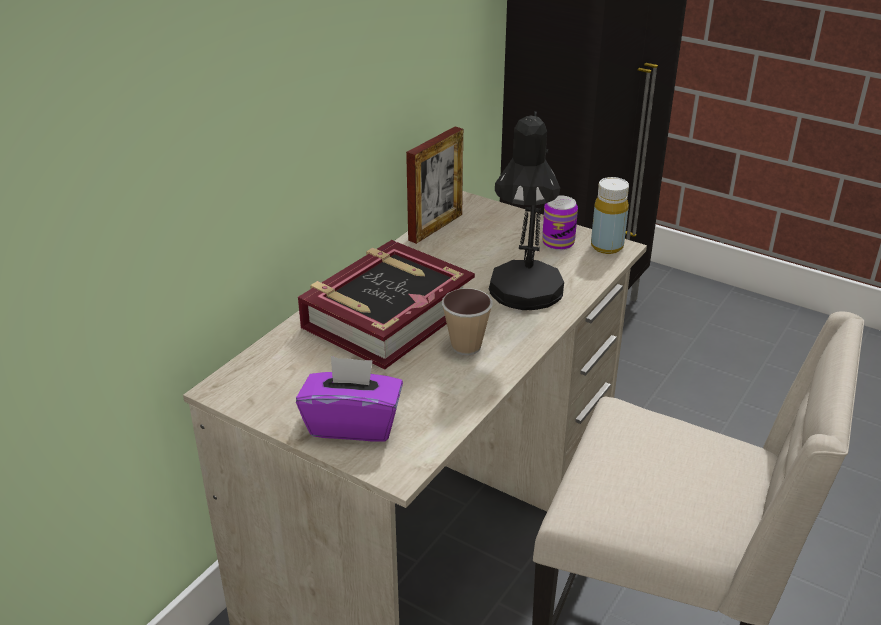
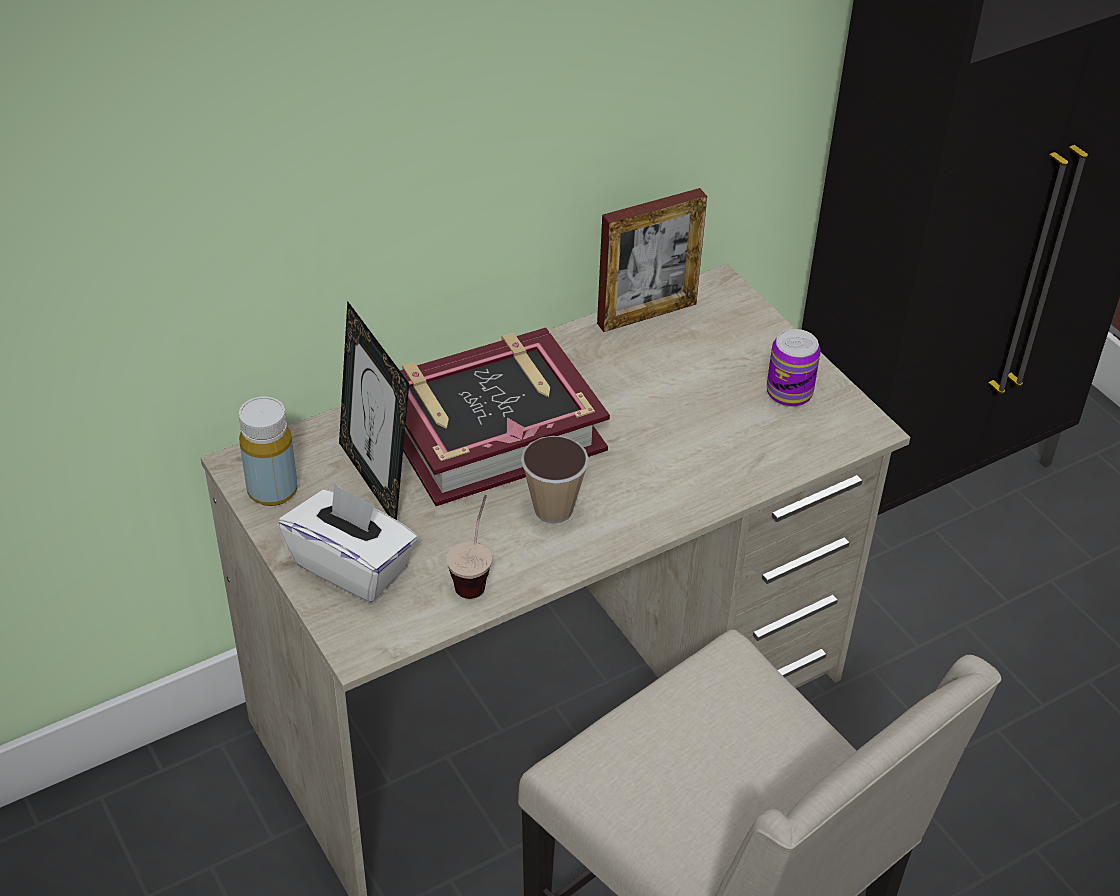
camera: 25 degrees right, 10 degrees up
(329, 367) = (377, 480): none -> picture frame
(353, 424) = (352, 566): purple tissue box -> white tissue box
(445, 400) = (475, 574): none -> cup
(524, 299) = (677, 465): black table lamp -> none
(607, 246) = (851, 421): yellow bottle -> yellow bottle (272, 490)

